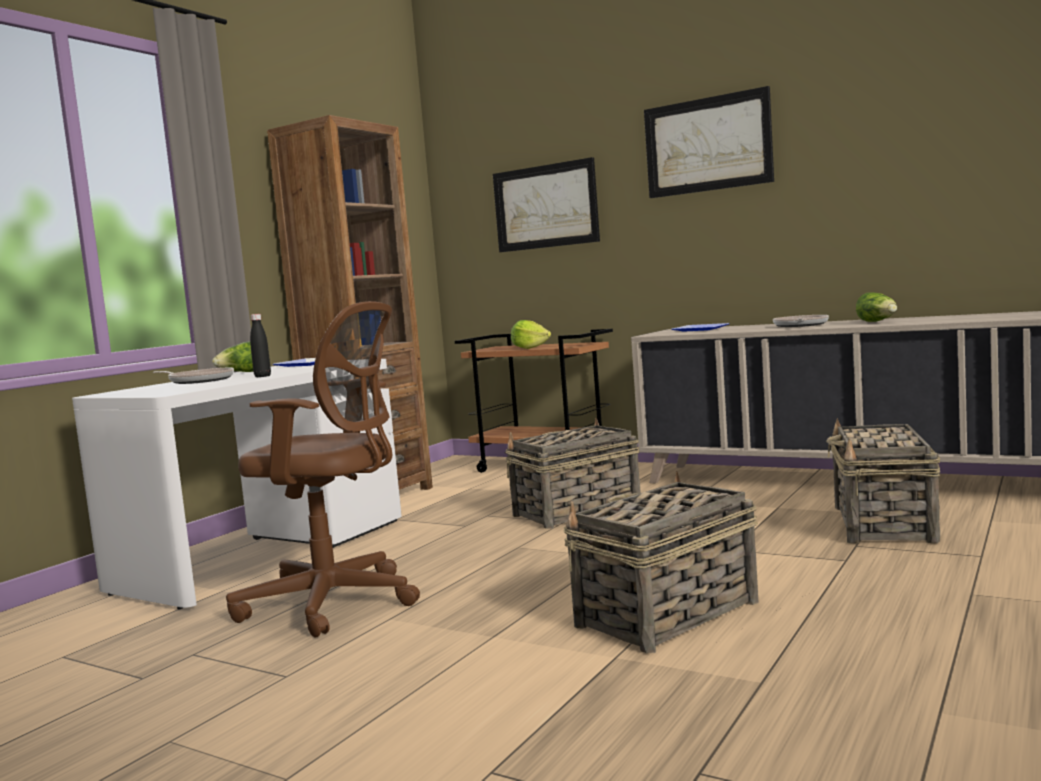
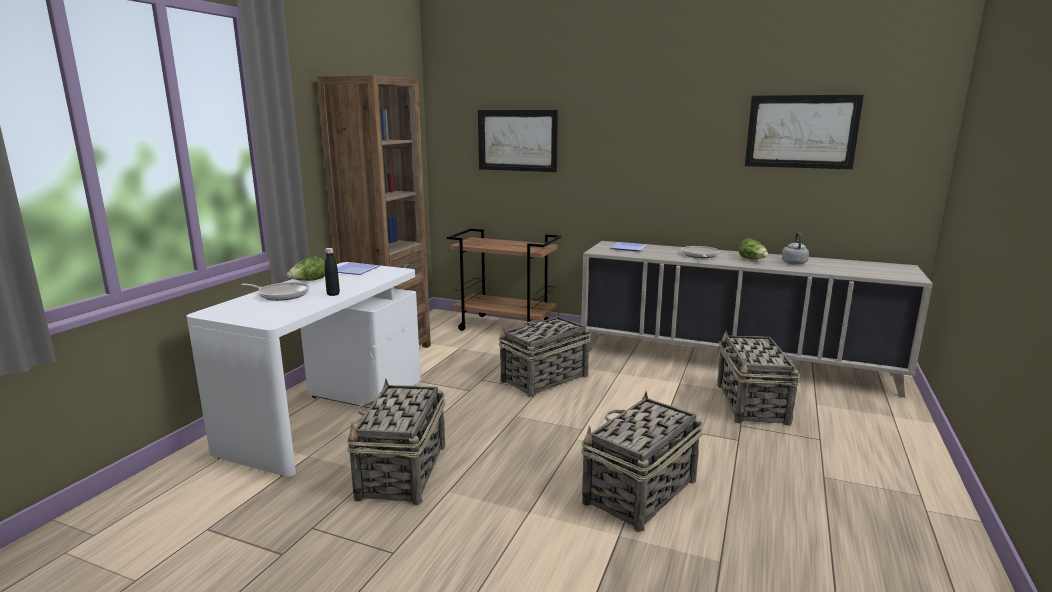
camera: 10 degrees left, 10 degrees up
(336, 602) = (402, 472): brown office chair -> basket
(530, 348) = (503, 247): lettuce -> none
(707, 145) = (643, 114): picture -> picture (801, 131)
(941, 318) = (793, 262): none -> grey kettle

